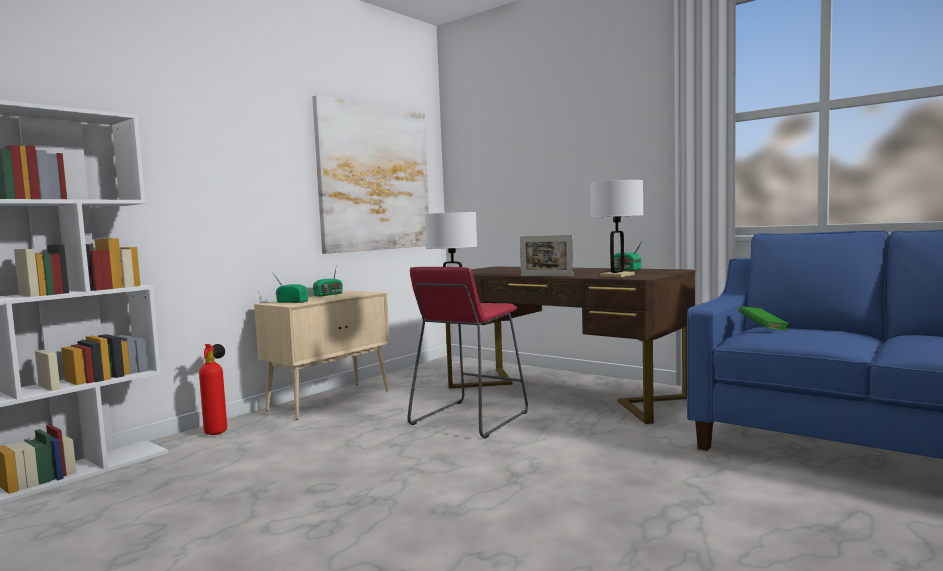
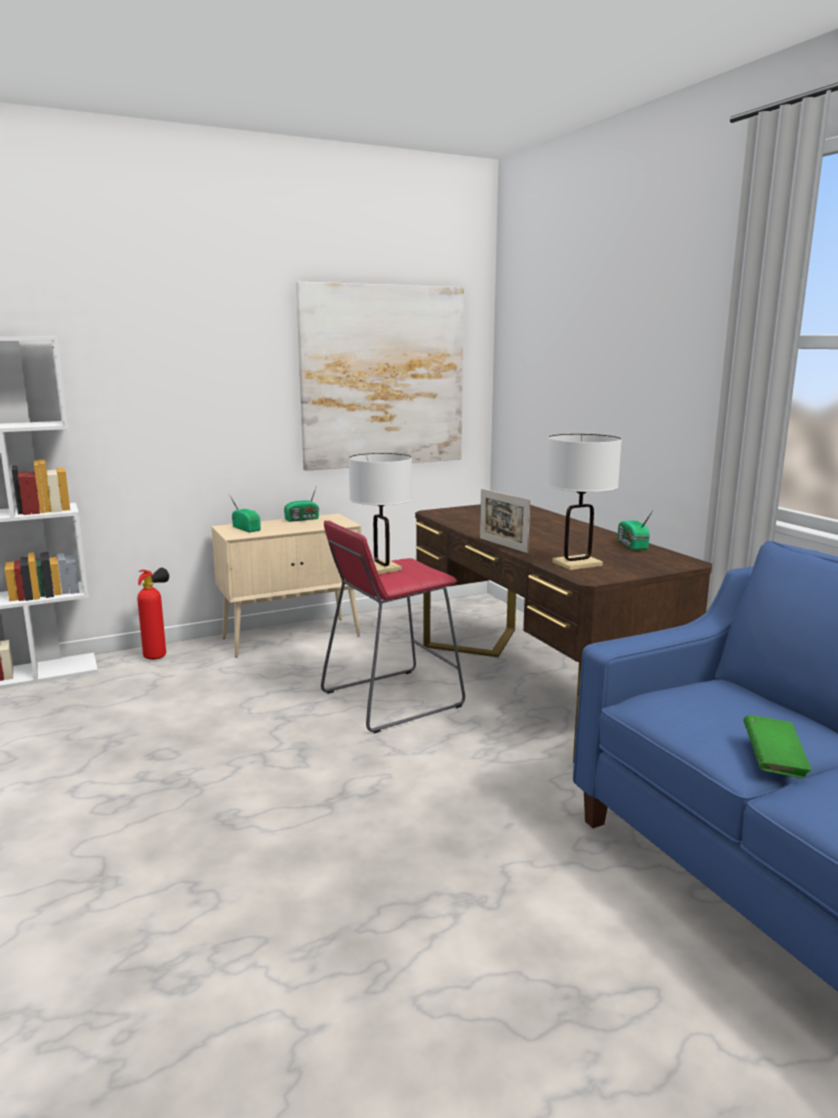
camera: 25 degrees right, 10 degrees up
(763, 329) = (691, 693): green book -> green book (773, 762)

